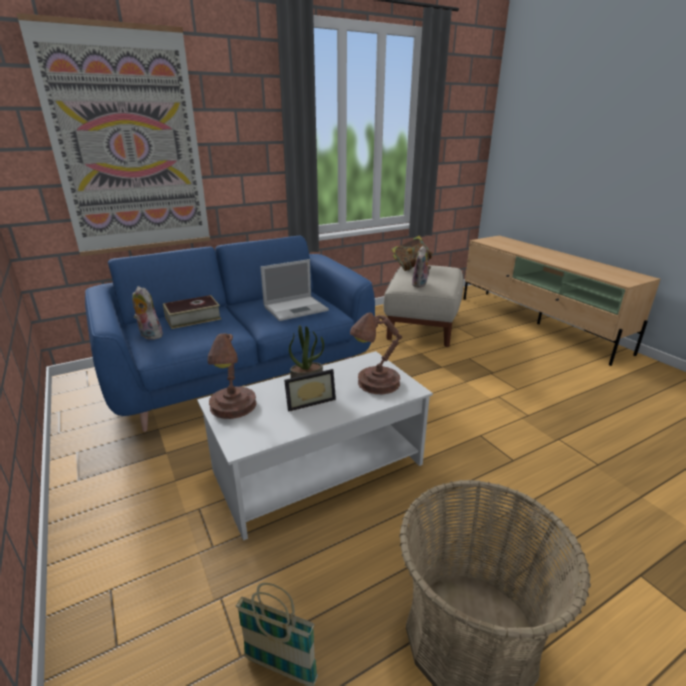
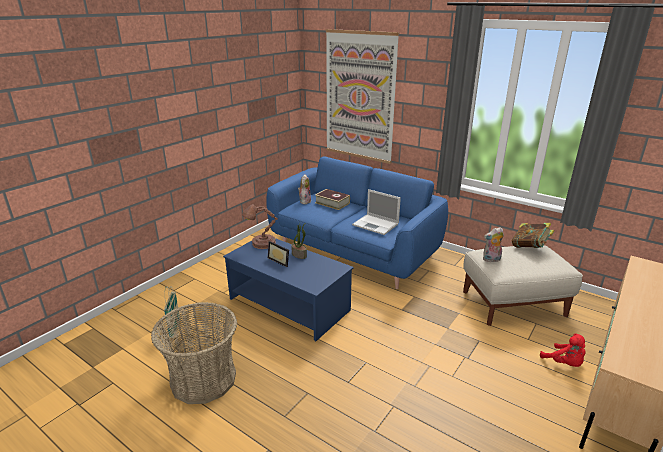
camera: 65 degrees right, 0 degrees up
(319, 467) = (289, 304): white coffee table -> blue coffee table
(376, 384) = (311, 275): brown table lamp -> none
(512, 335) = (564, 363): none -> red plush toy

